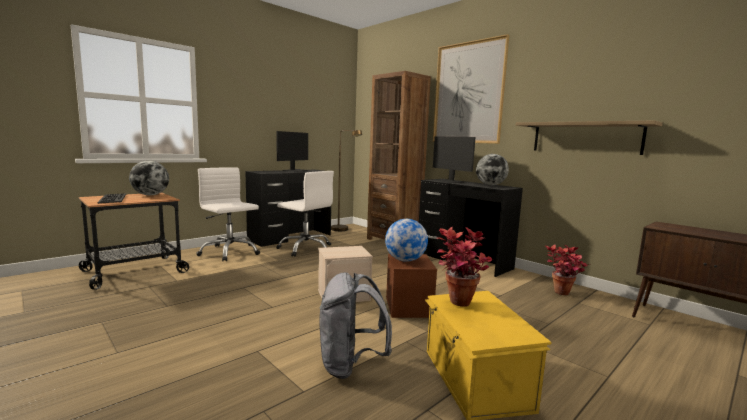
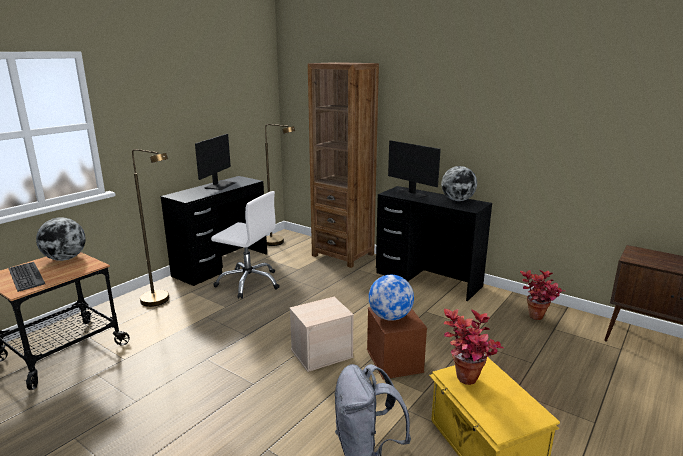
camera: 10 degrees left, 10 degrees up
(229, 252) = (161, 301): white office chair -> brown floor lamp
(468, 93) = (426, 89): picture -> none
(585, 137) = (559, 154): shelf -> none

